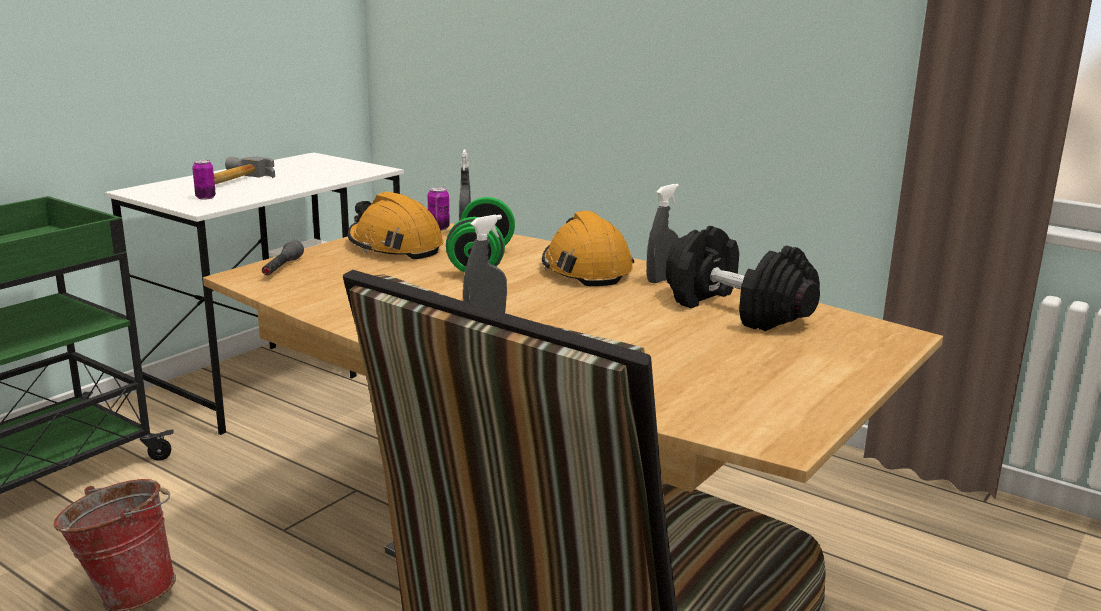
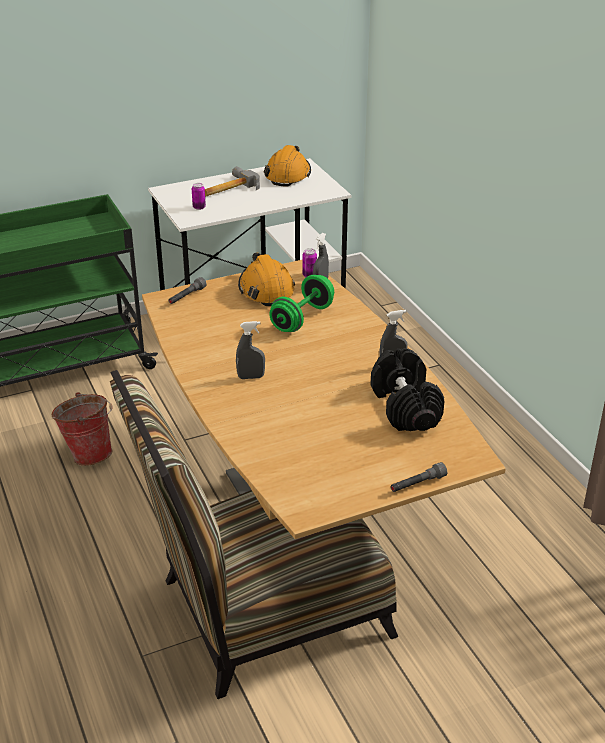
camera: 30 degrees right, 15 degrees up
(586, 269) = (357, 343): orange hard hat -> orange hard hat (288, 175)
(875, 373) = (417, 484): none -> grey flashlight

